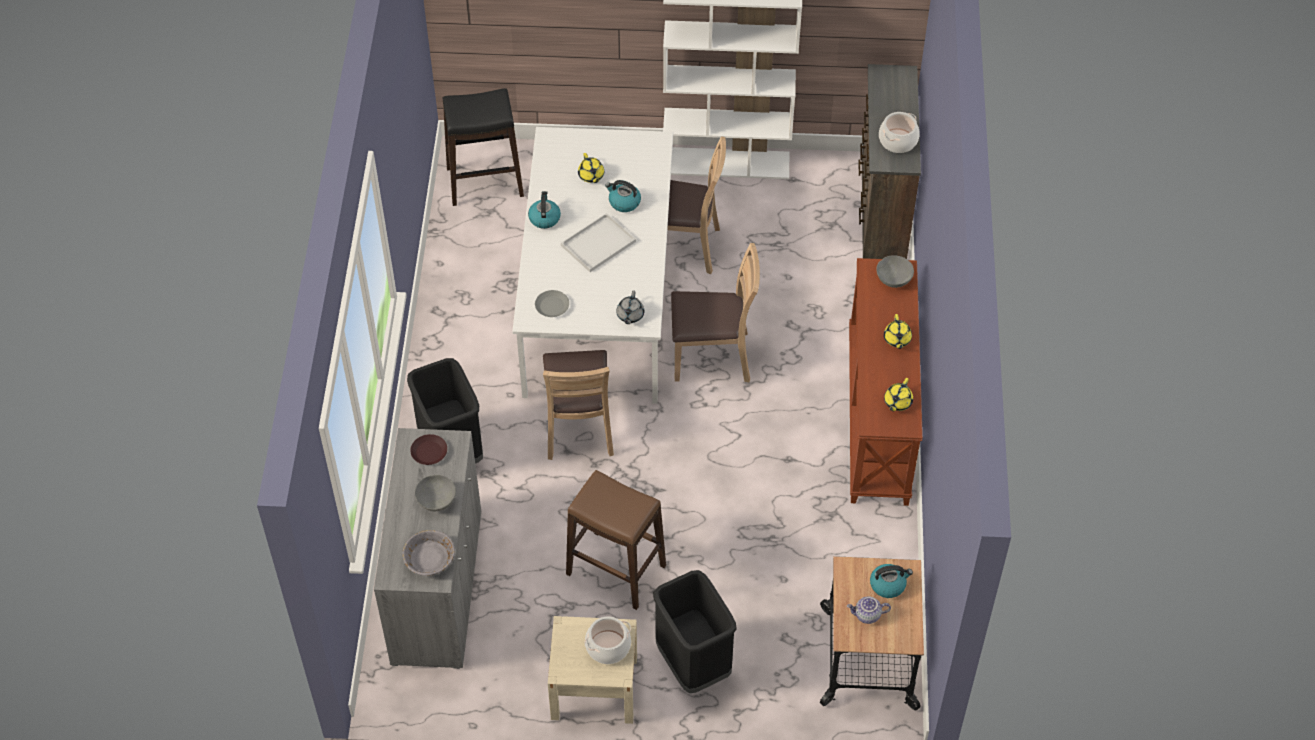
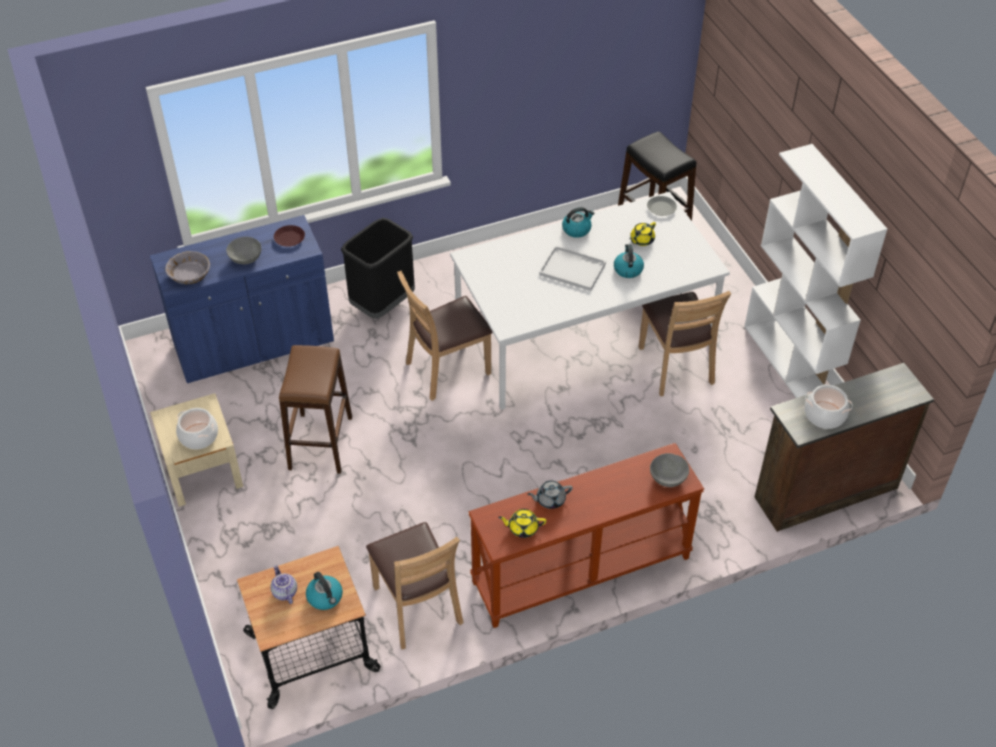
camera: 65 degrees right, 5 degrees down
(437, 587) = (254, 344): grey cabinet -> blue cabinet
(552, 306) = (488, 265): grey plate -> grey plate (661, 208)
(630, 315) = (509, 314): grey teapot -> grey teapot (550, 499)
(693, 663) = (252, 526): black trash can -> none
(712, 357) = (571, 428): brown chair -> brown chair (417, 607)
(897, 339) = (597, 503): yellow teapot -> none

